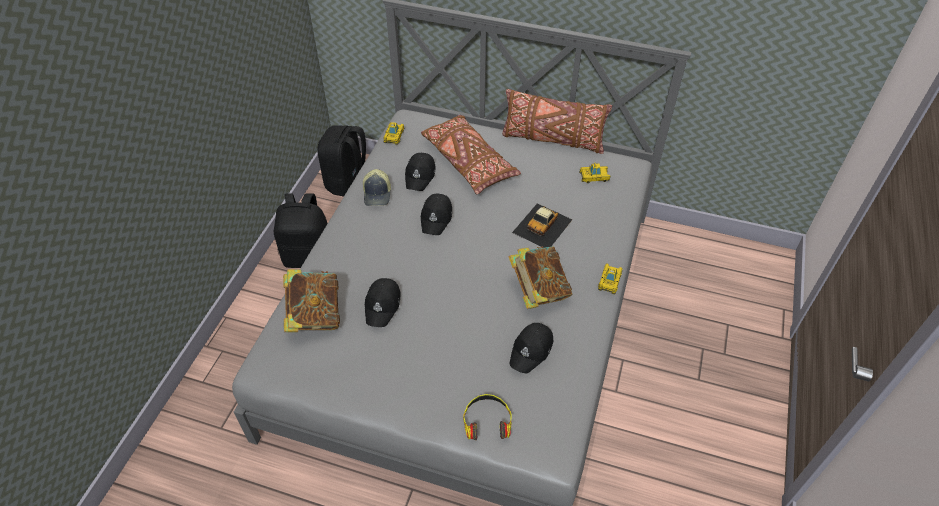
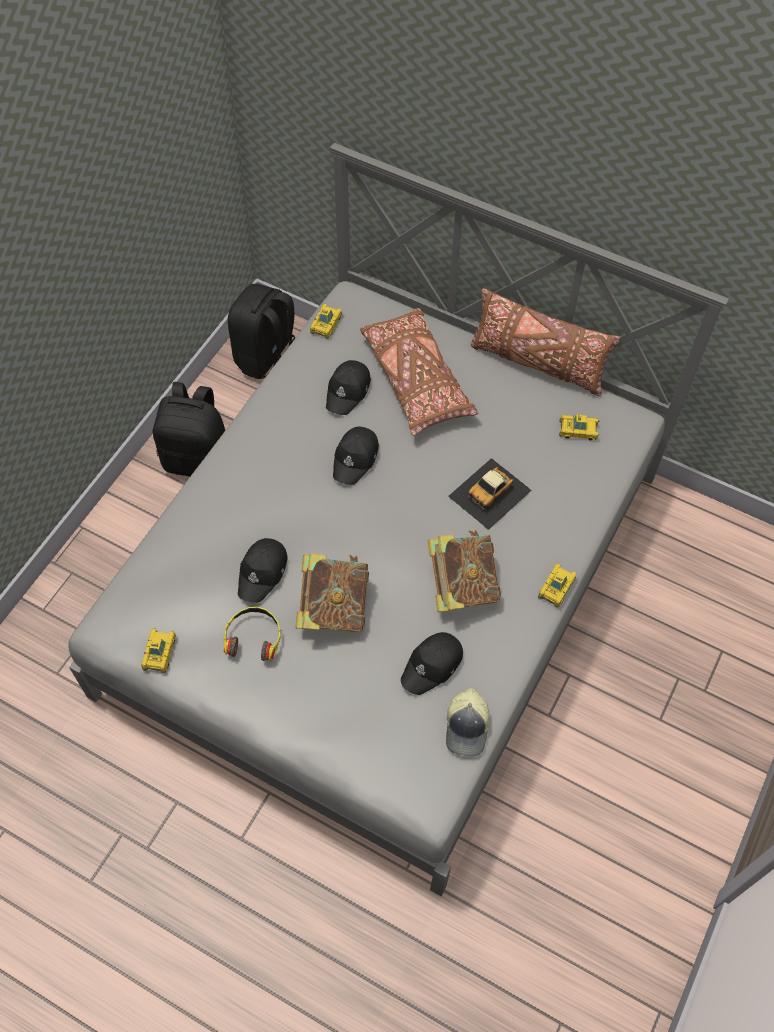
camera: 10 degrees right, 10 degrees up
(310, 377) = (159, 652): none -> toy car
(314, 315) = (177, 572): book -> book (333, 607)
(377, 194) = (287, 410): cap -> cap (467, 727)
(487, 421) = (357, 746): headphones -> headphones (253, 637)

